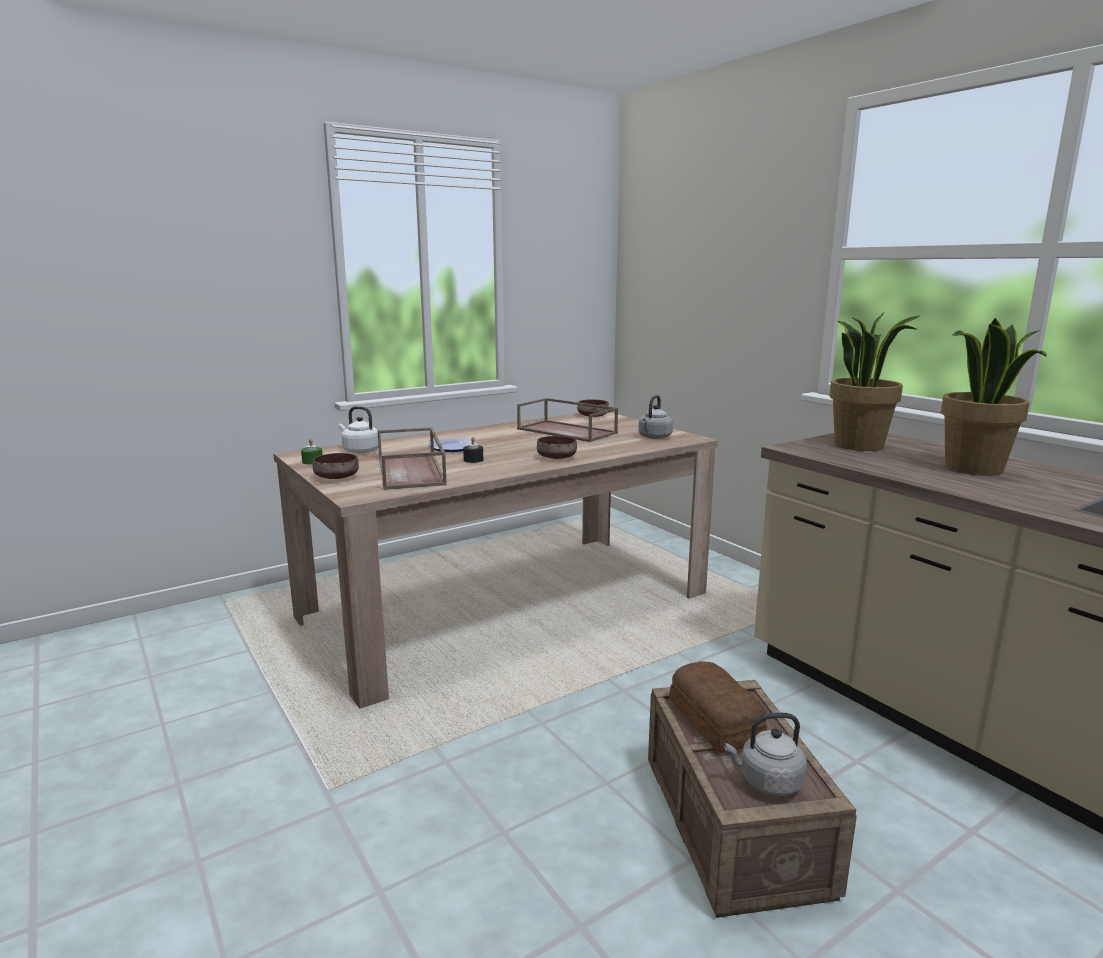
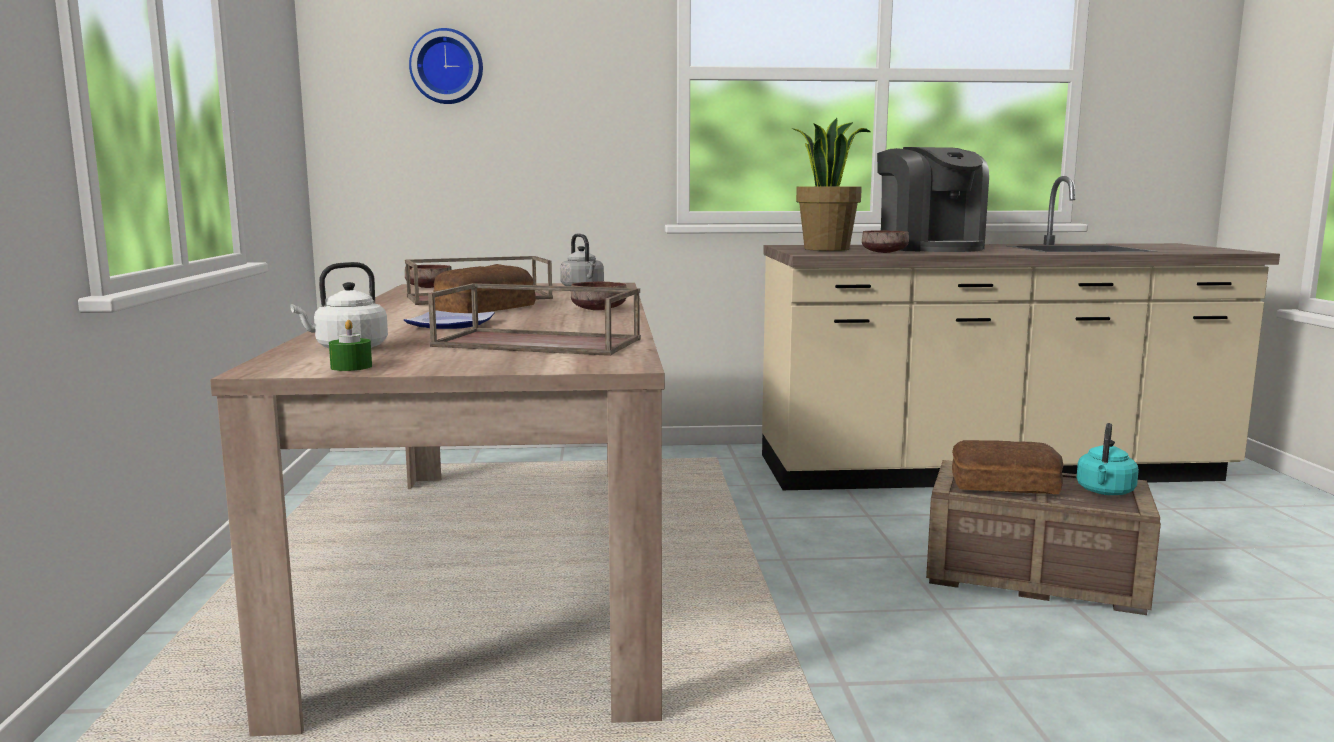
camera: 60 degrees left, 5 degrees down
(338, 477) = (492, 364): brown bowl -> brown bowl (884, 252)
(473, 460) = (537, 325): black candle -> none
(522, 440) = (482, 308): none -> bread
(683, 253) = (447, 67): none -> wall clock
(767, 782) = (1105, 492): grey kettle -> turquoise kettle
(974, 469) = (929, 248): potted plant -> coffee machine

